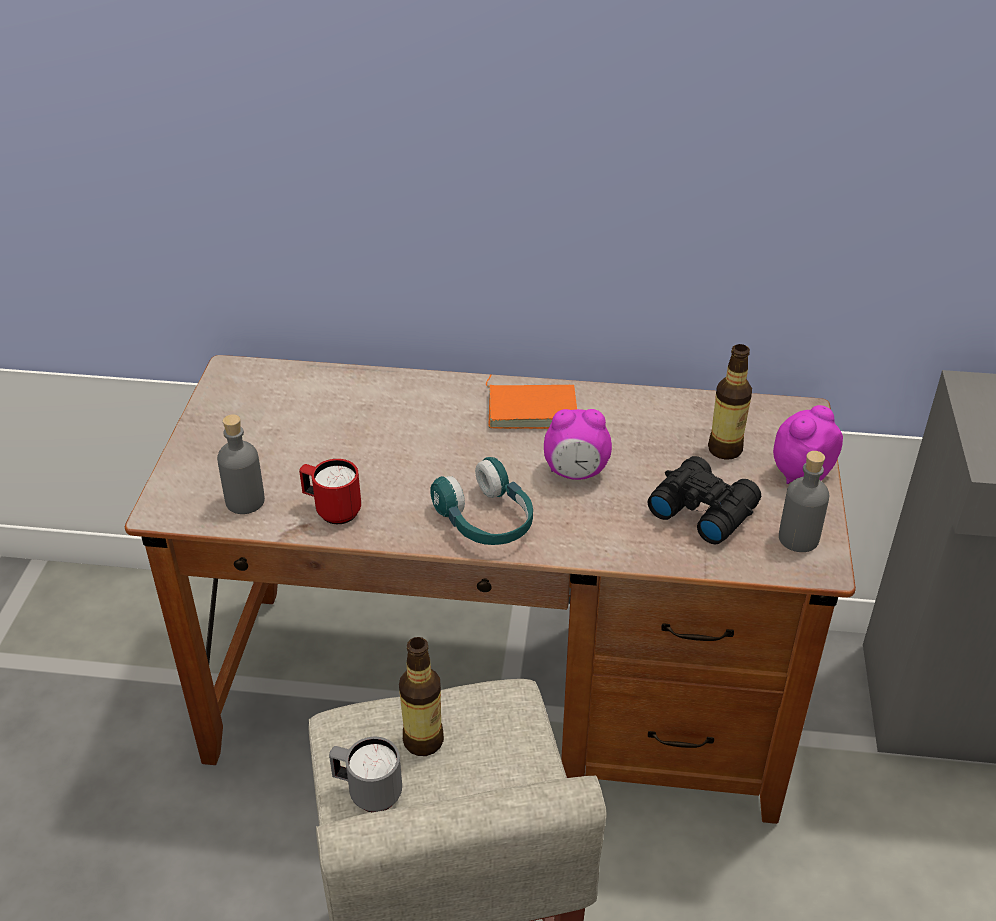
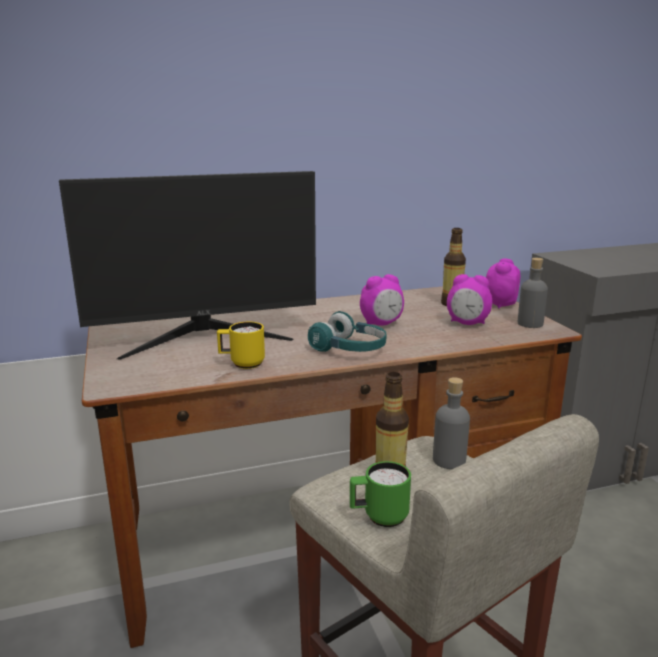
camera: 25 degrees left, 20 degrees down
(245, 501) = (173, 371): grey bottle -> grey bottle (449, 460)
(325, 433) = (204, 336): none -> monitor
(332, 510) = (242, 364): red mug -> yellow mug
(367, 792) = (379, 517): grey mug -> green mug
(532, 408) = (328, 308): orange book -> none
(702, 509) = (467, 323): black binoculars -> alarm clock

